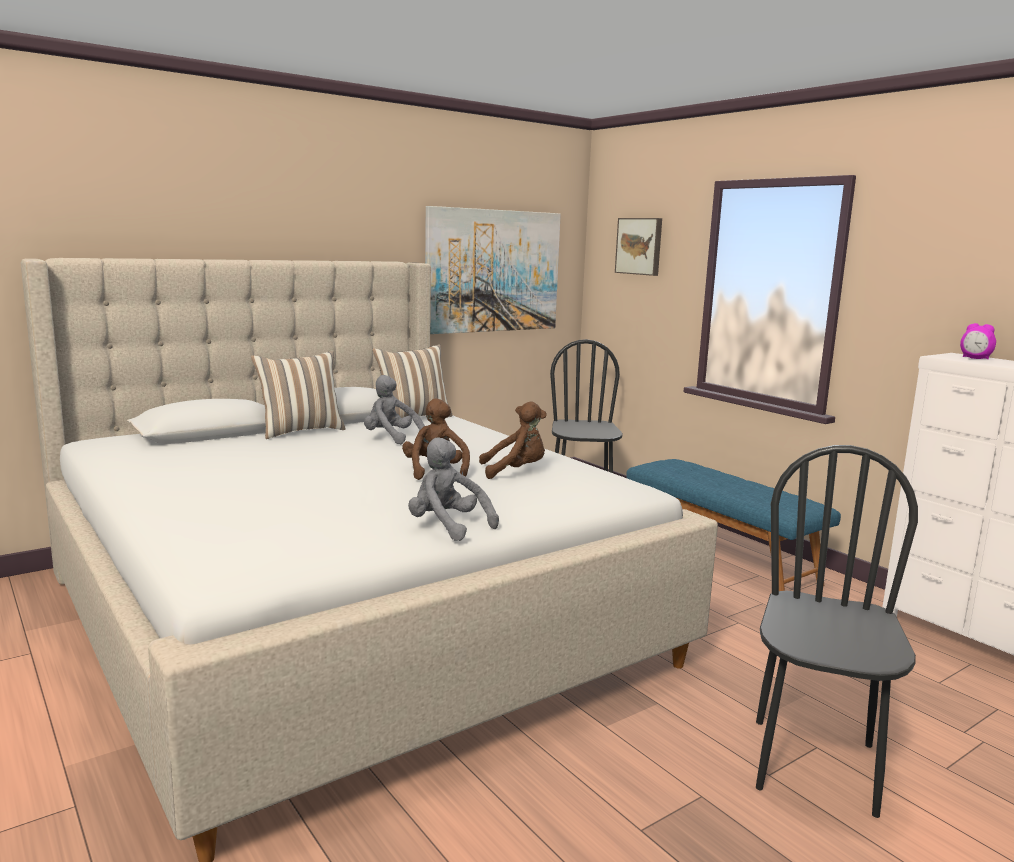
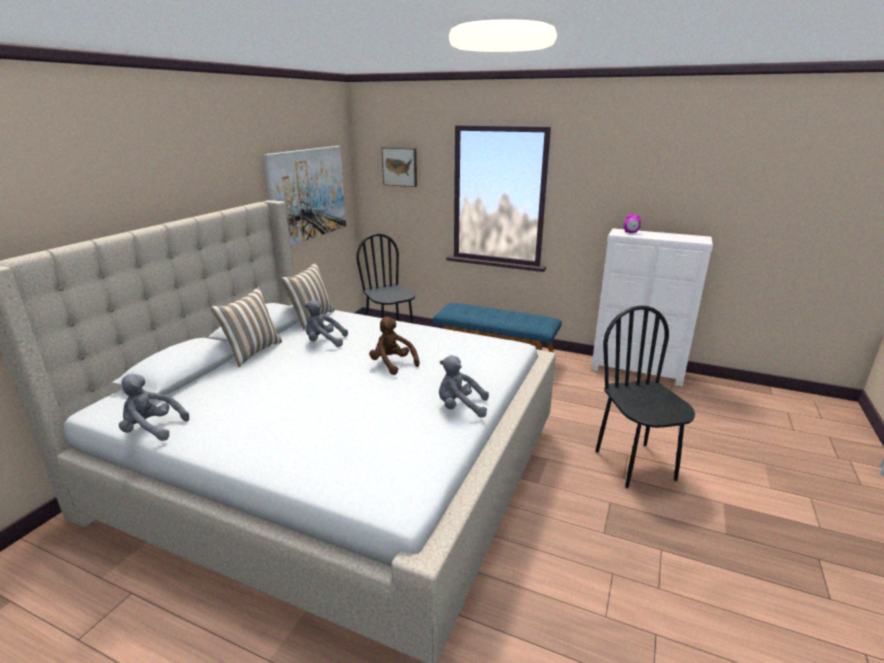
camera: 30 degrees left, 10 degrees up
(108, 464) = (152, 429): none -> grey plush toy
(515, 471) = (436, 350): brown plush toy -> none

